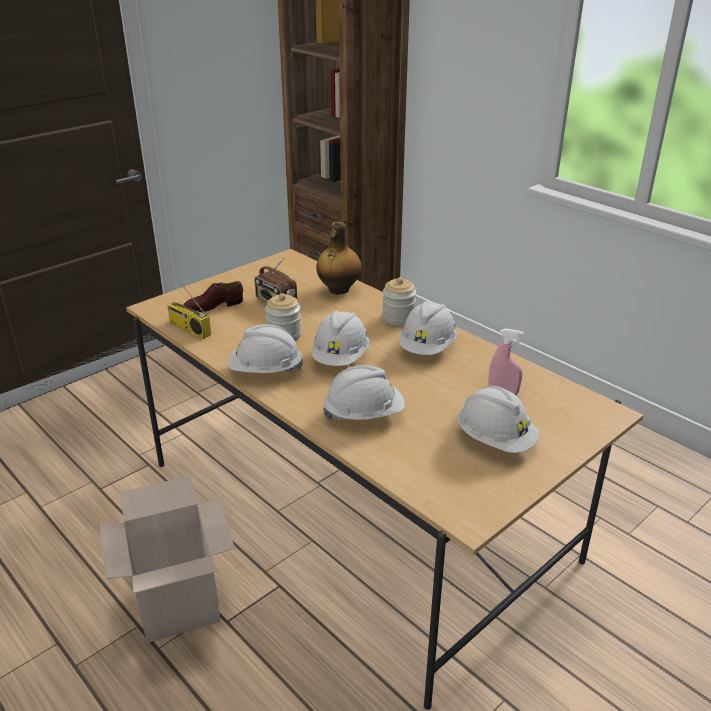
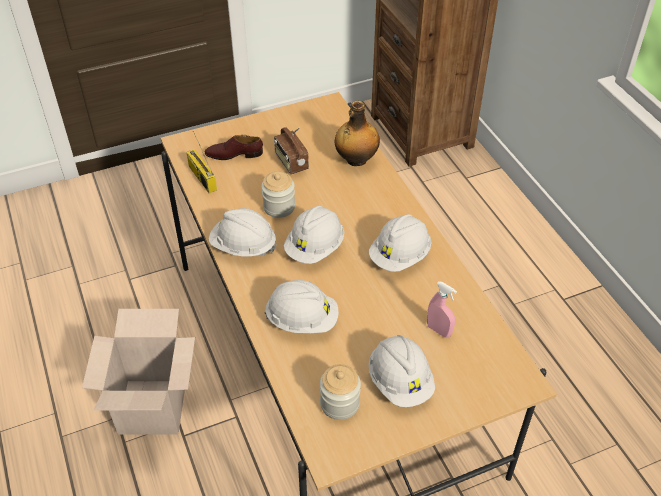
camera: 20 degrees right, 15 degrees up
(398, 318) = (393, 211): jar -> jar (339, 403)

